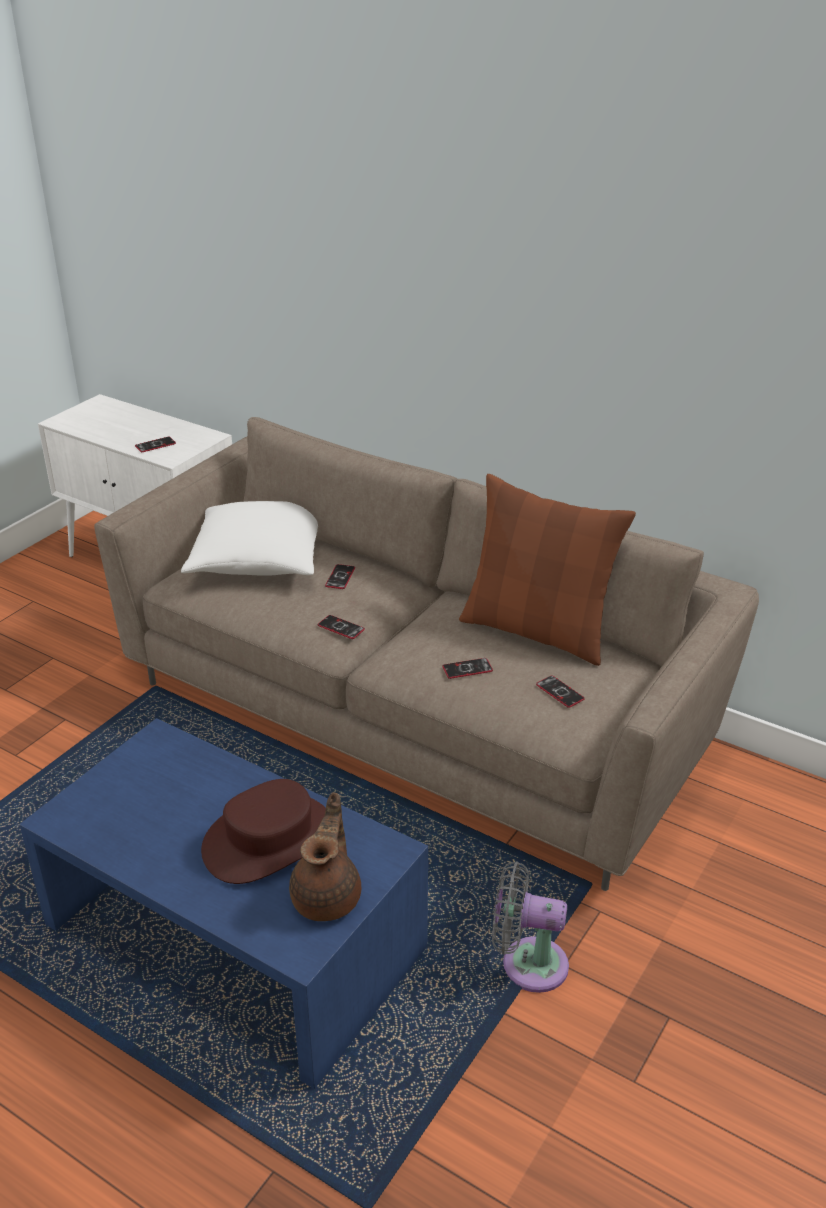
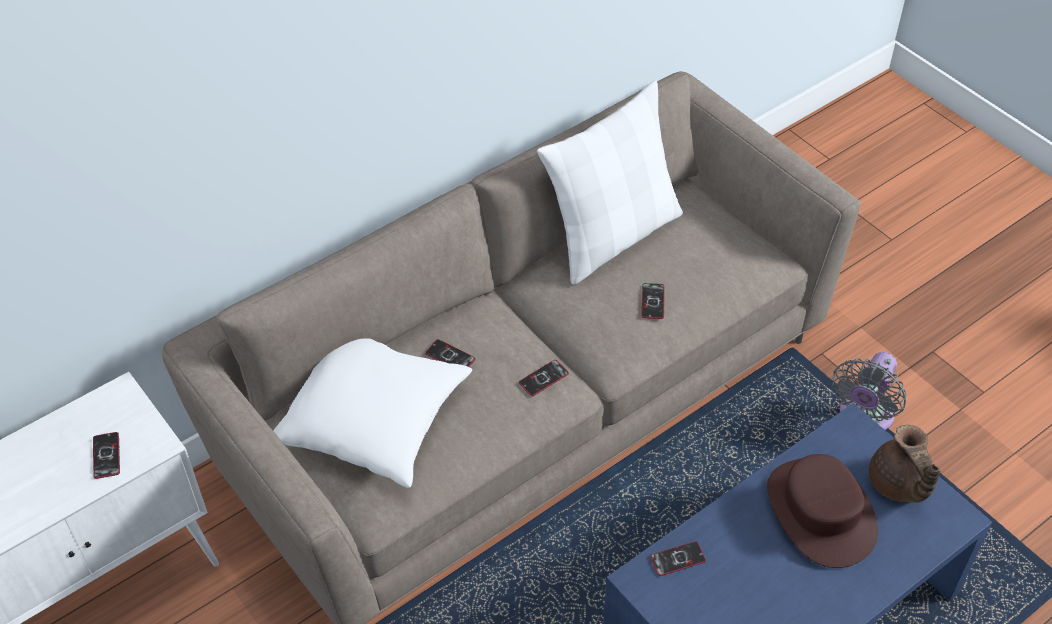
camera: 70 degrees left, 15 degrees up
(328, 896) = (898, 485): brown teapot -> brown teapot turned 135 degrees counterclockwise
(537, 631) = (612, 236): brown pillow -> white pillow
(560, 692) = (710, 251): phone -> phone (677, 559)

